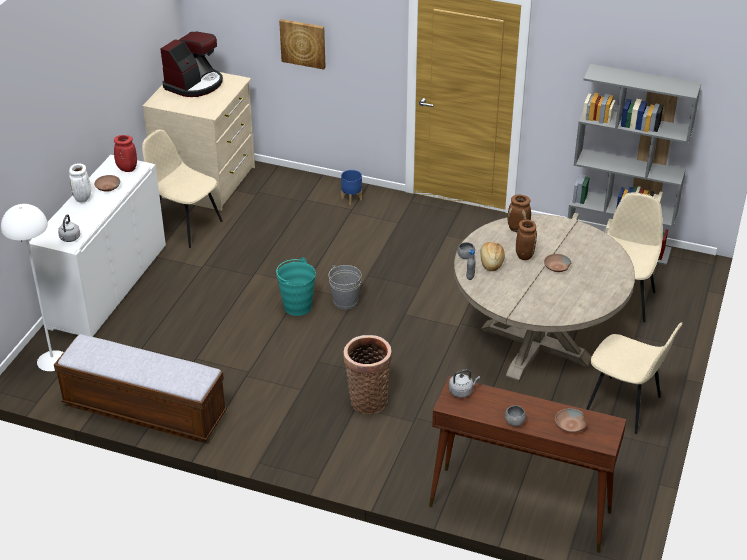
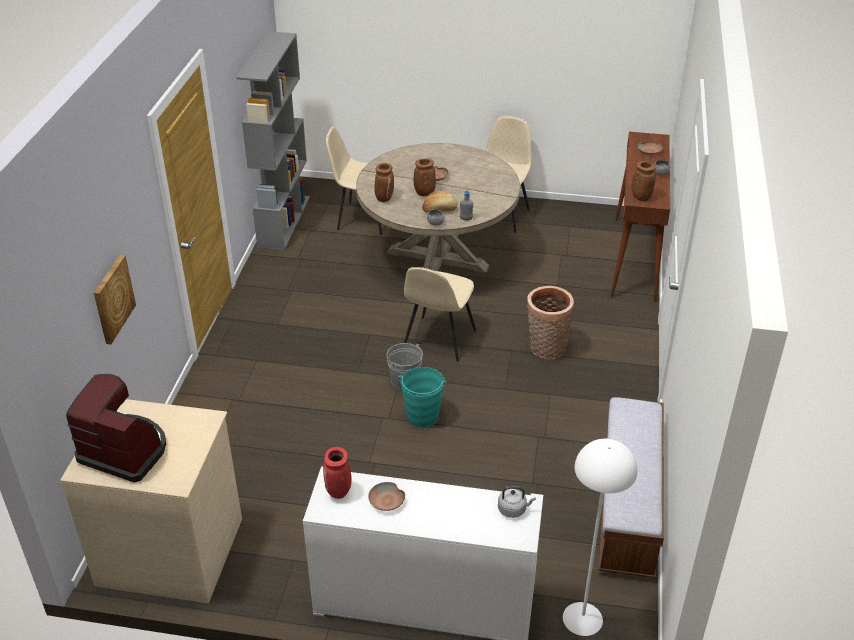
camera: 100 degrees left, 0 degrees up
(83, 199) = (421, 520): white vase -> none
(186, 226) = (280, 548): beige chair -> beige chair (438, 340)
(352, 199) = (210, 402): blue planter -> none
(462, 391) = (640, 197): grey kettle -> brown vase

